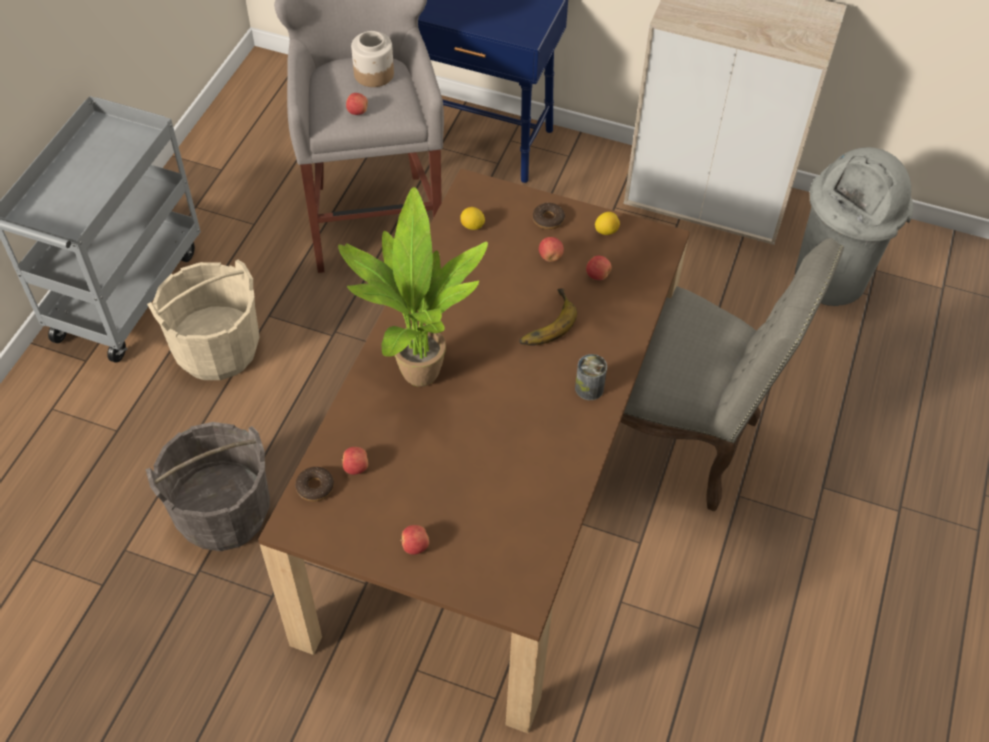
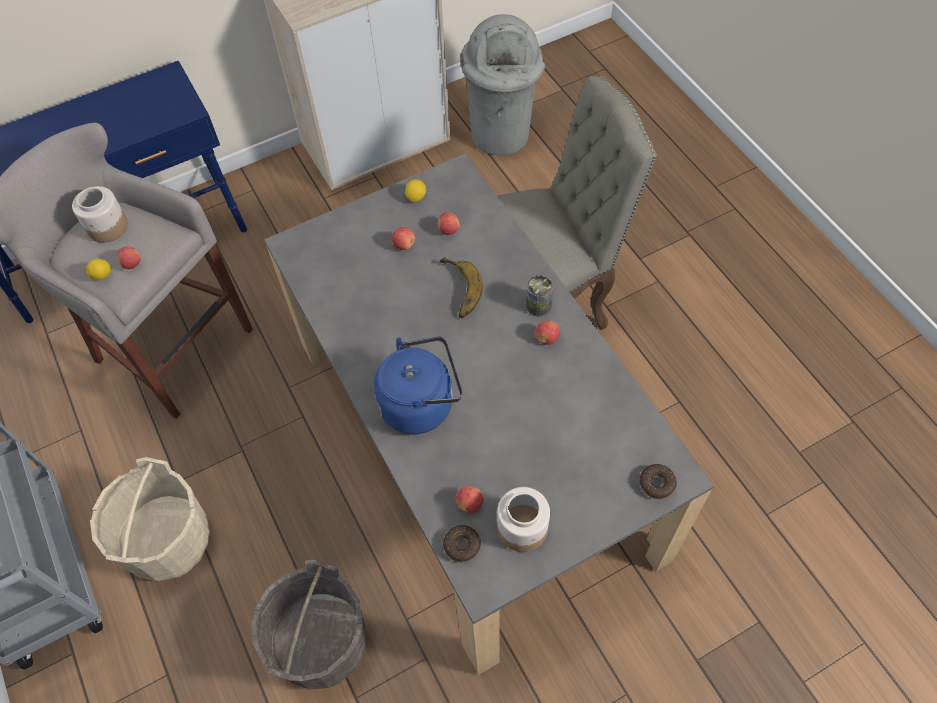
camera: 45 degrees left, 5 degrees up
(367, 519) = (523, 528): none -> jar
(414, 373) = (421, 403): potted plant -> blue kettle
(415, 546) = (574, 512): apple -> apple (546, 338)
(472, 226) = (326, 271): lemon -> lemon (102, 275)
(489, 491) = (472, 446): brown dining table -> grey dining table
(548, 220) = (370, 222): donut -> donut (656, 483)

